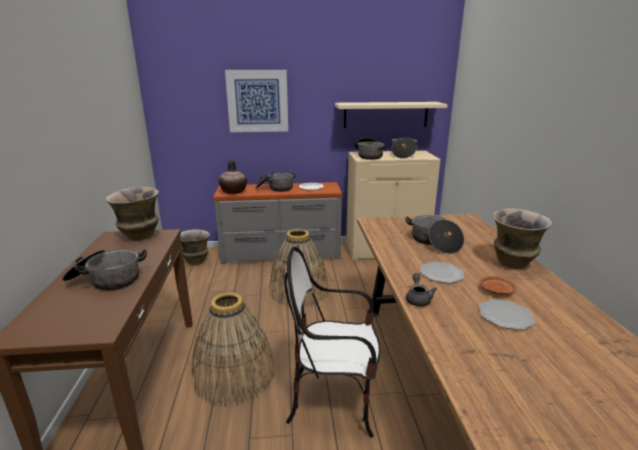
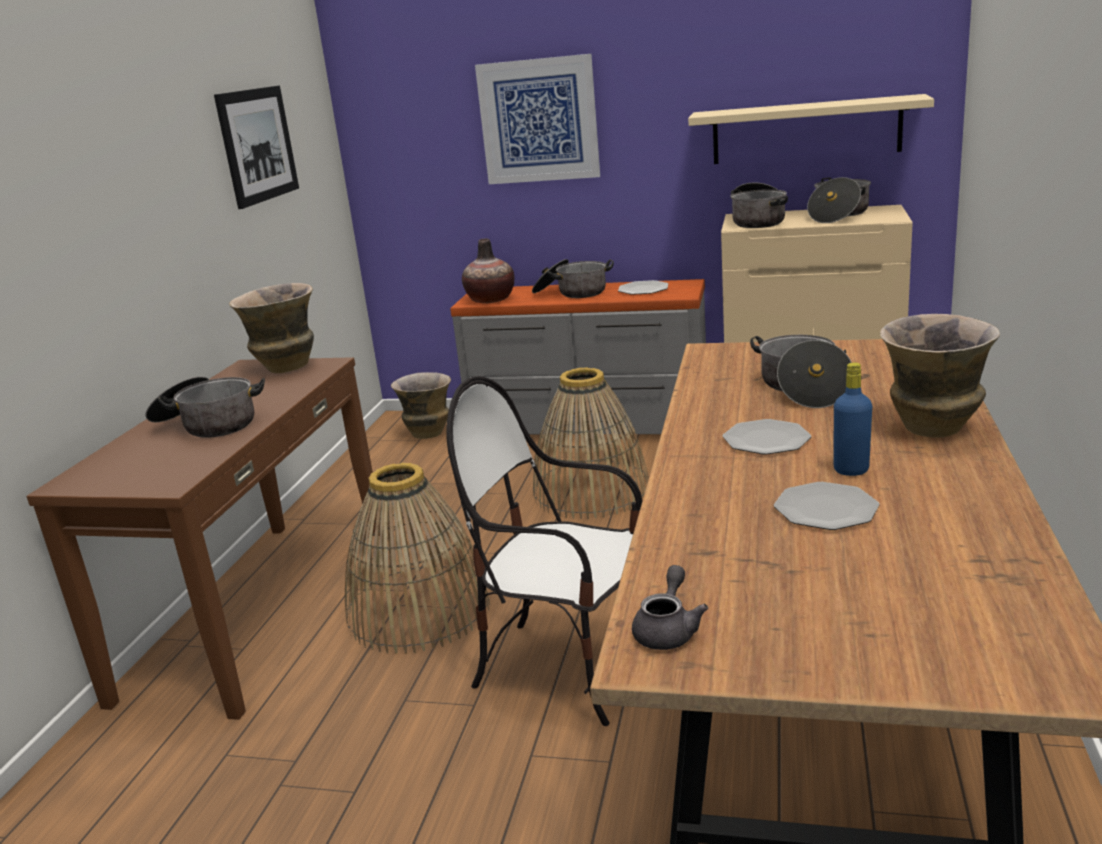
camera: 20 degrees right, 0 degrees up
(107, 104) = (258, 145): none -> picture
(418, 299) = (684, 475): grey teapot -> grey teapot (668, 630)
(497, 290) = (851, 470): brown plate -> blue bottle

